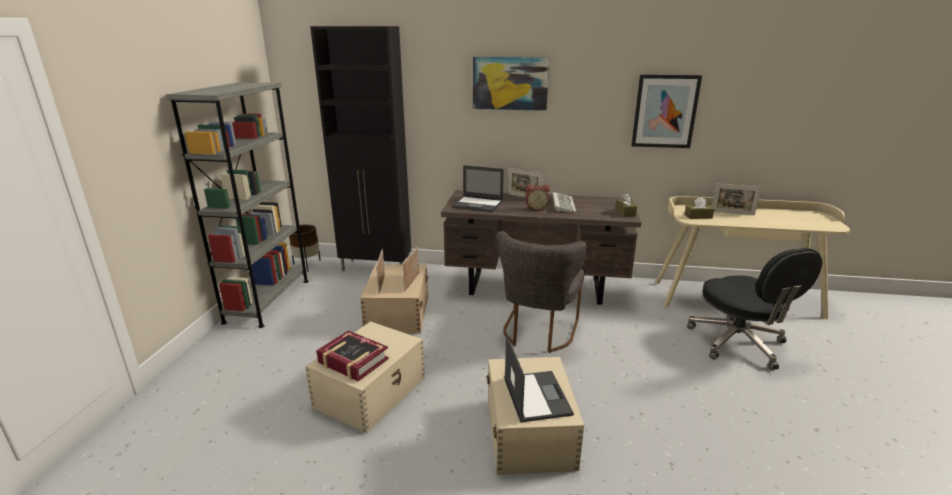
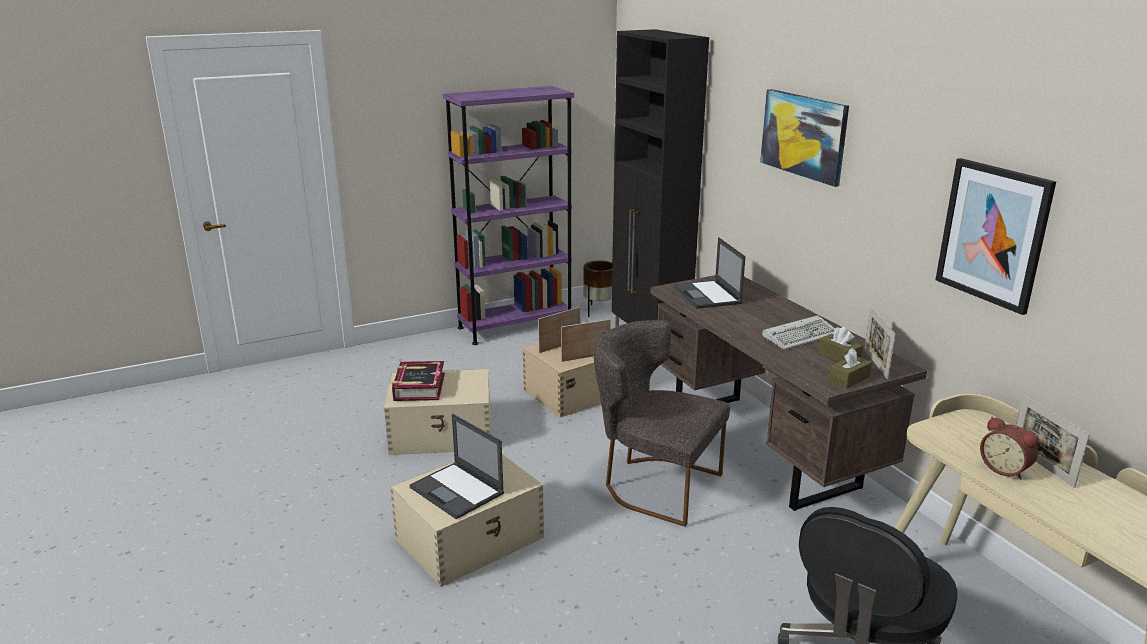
camera: 55 degrees right, 0 degrees up
(268, 301) = (515, 326): grey bookcase -> purple bookcase
(524, 197) = (784, 309): picture frame -> picture frame (875, 364)
(536, 208) = (754, 326): alarm clock -> alarm clock (1005, 469)
(536, 395) = (457, 491): laptop -> laptop turned 90 degrees clockwise
(538, 333) = (654, 485): grey chair -> grey chair turned 45 degrees clockwise
(698, 216) = (958, 438): brown tissue box -> brown tissue box (838, 357)

